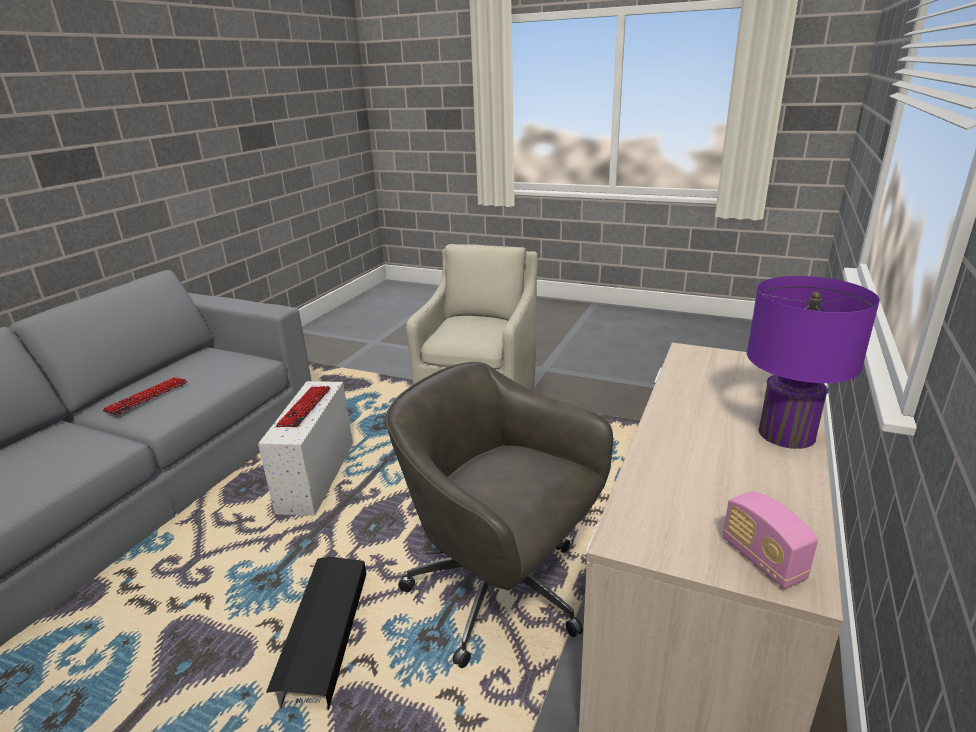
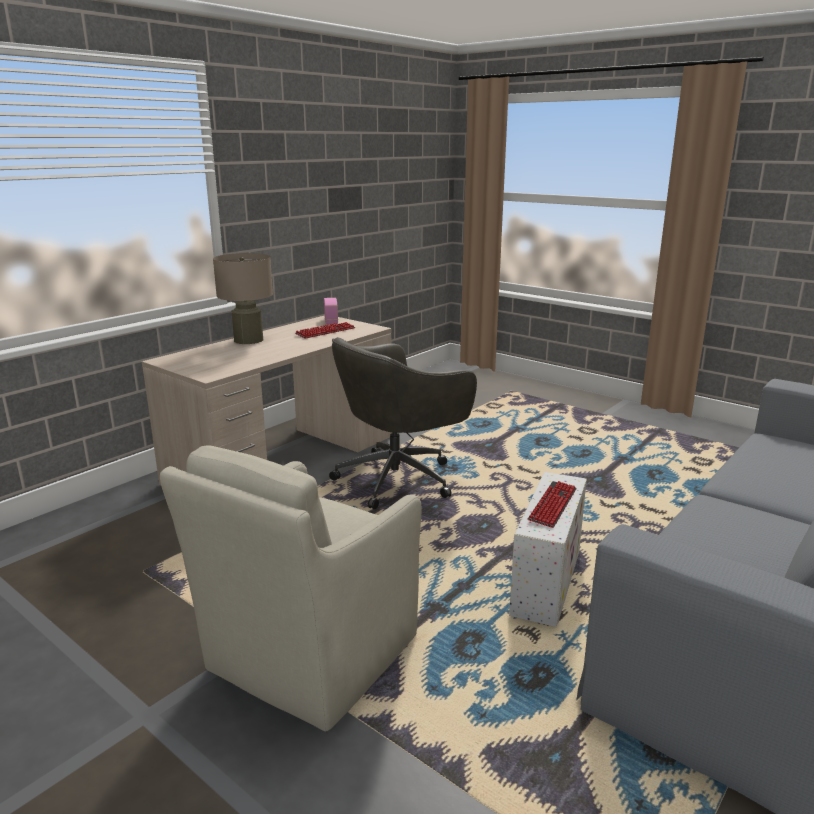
camera: 165 degrees left, 5 degrees down
(147, 397) = (758, 526): keyboard -> keyboard (325, 331)
(323, 635) = (515, 479): black storage box -> none
(501, 592) = (399, 478): grey office chair -> grey office chair turned 90 degrees clockwise
(787, 434) = (248, 340): purple table lamp -> beige table lamp

